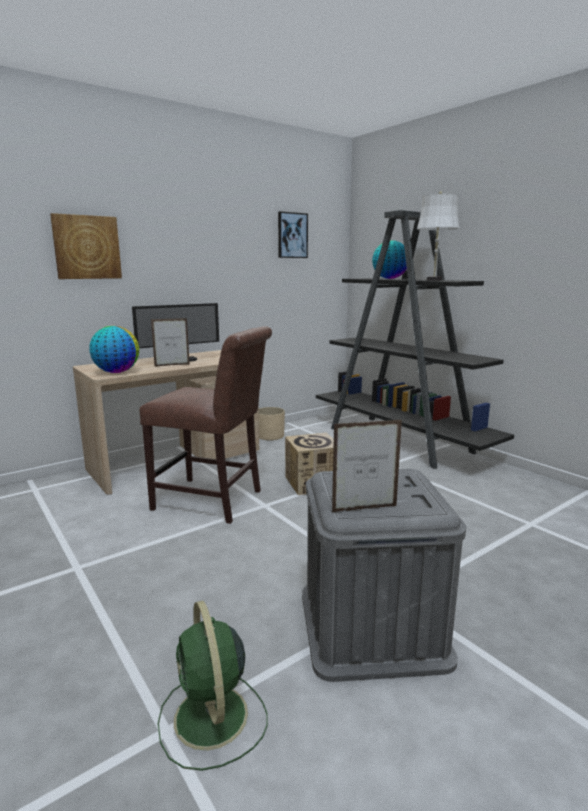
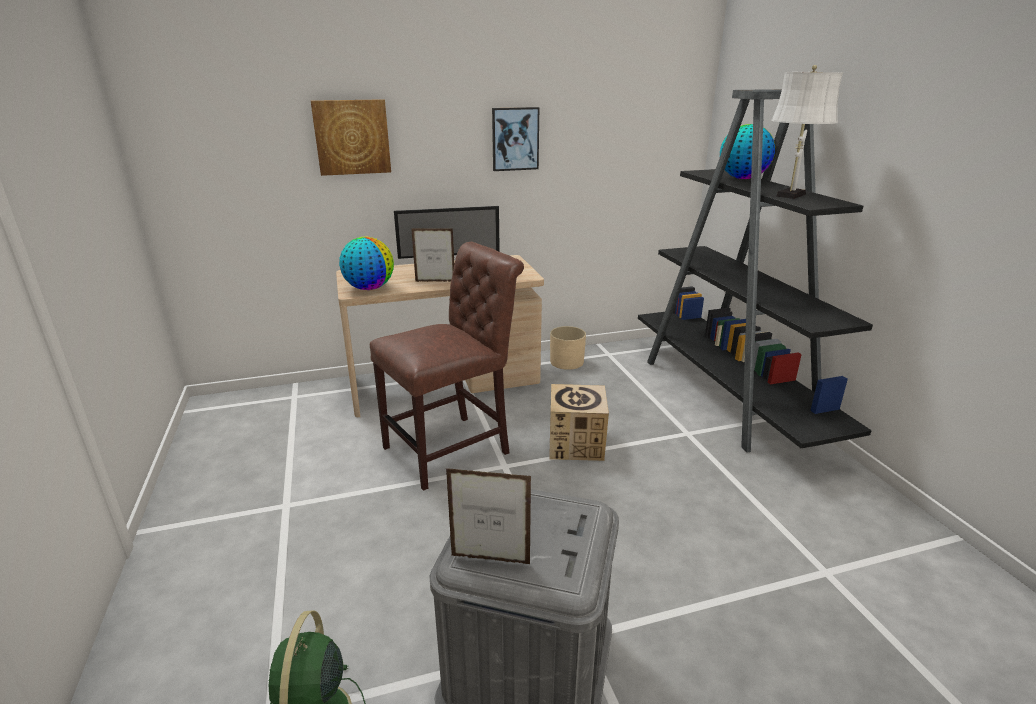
camera: 20 degrees right, 10 degrees up
(213, 501) = (453, 448): brown chair -> brown chair turned 75 degrees counterclockwise
(292, 235) = (622, 106): picture -> picture (515, 139)

